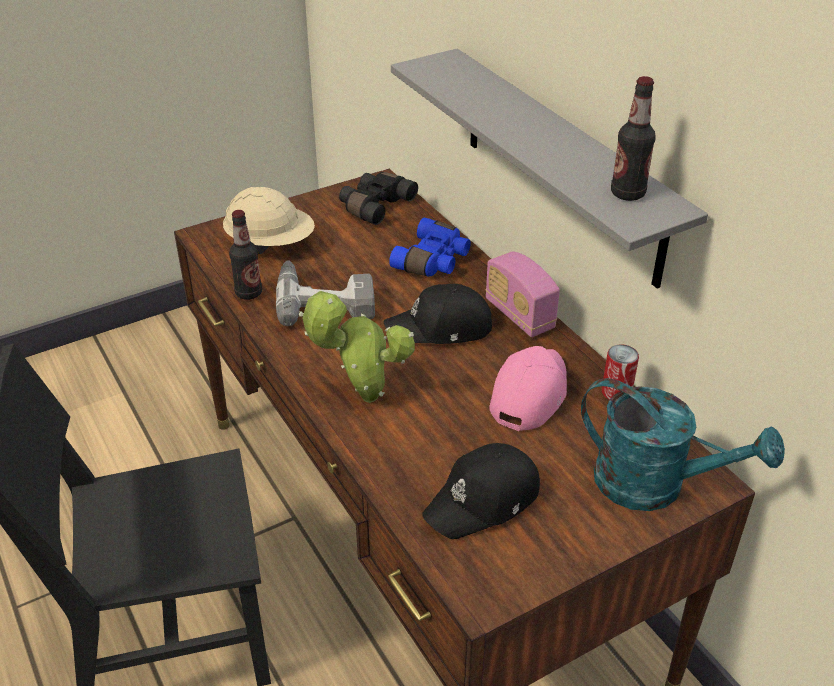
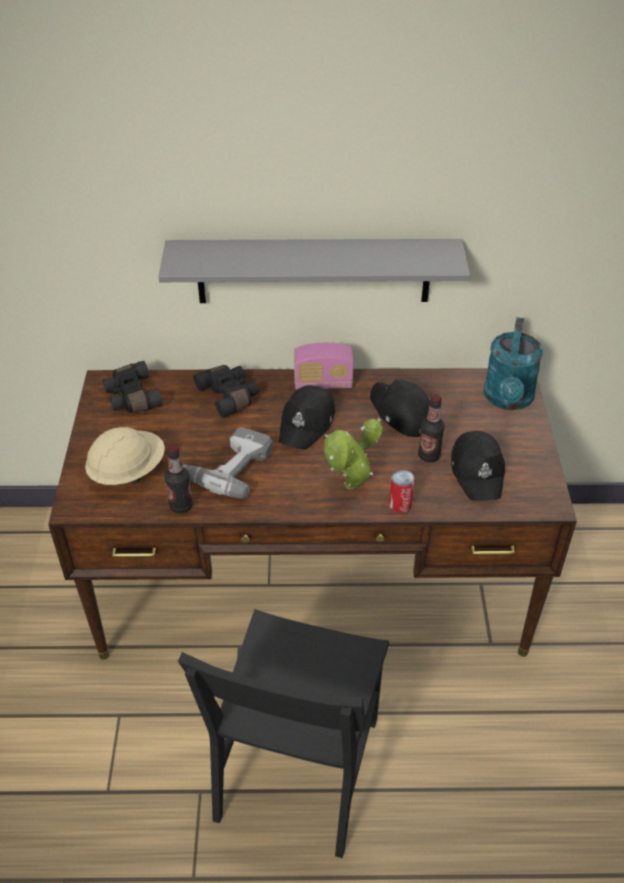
camera: 60 degrees left, 5 degrees up
(434, 261) = (230, 396): blue binoculars -> black binoculars
(528, 394) = (401, 413): pink cap -> black cap
(616, 392) = (425, 378): can -> can (400, 504)
(627, 193) = (421, 254): bottle -> bottle (429, 455)
(655, 485) = (508, 399): turquoise watering can -> turquoise watering can turned 135 degrees clockwise

